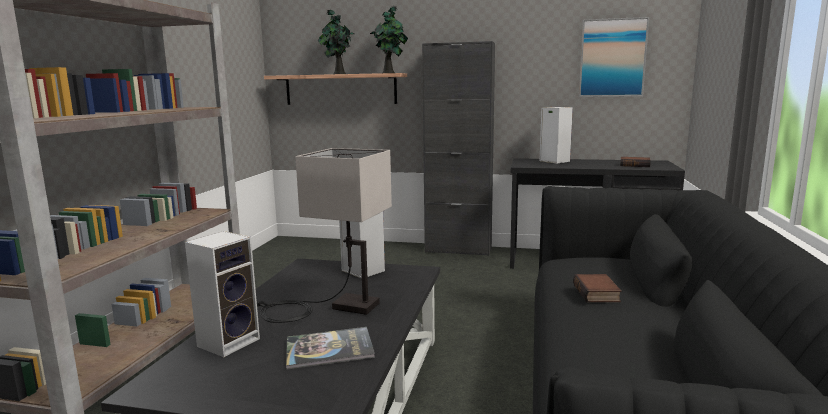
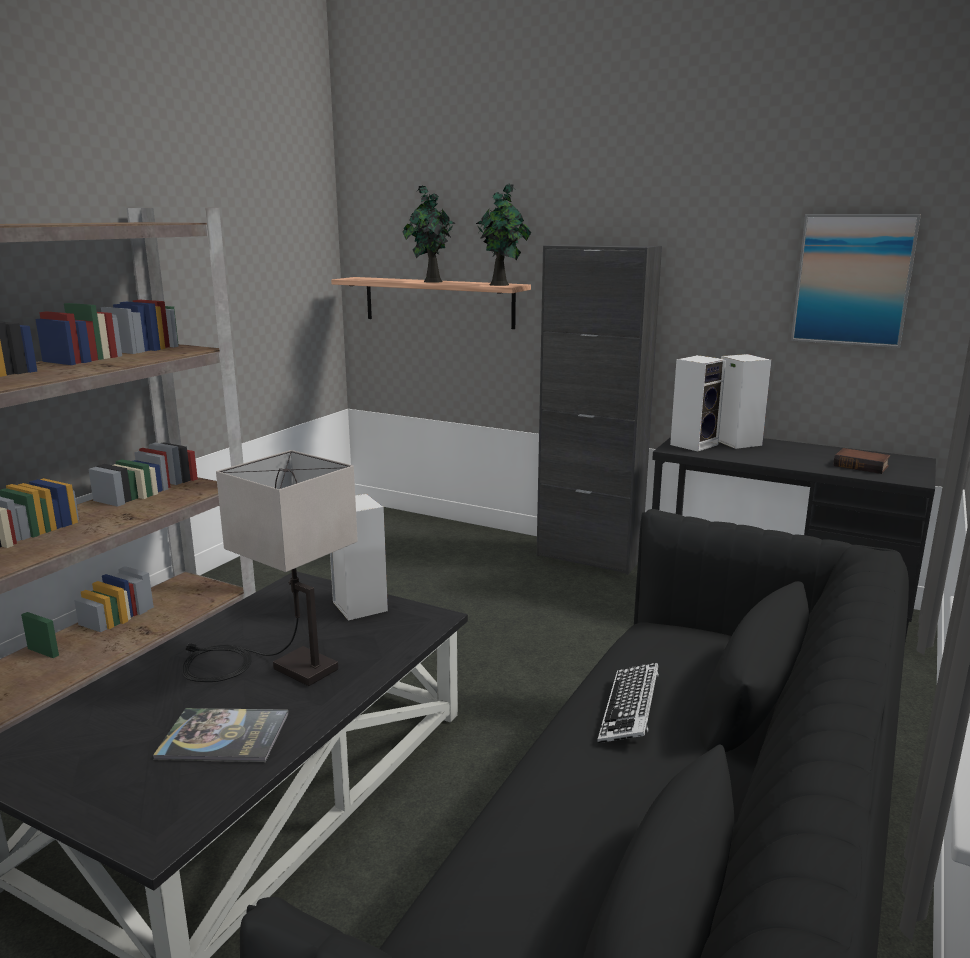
camera: 15 degrees right, 5 degrees up
(229, 341) = (122, 702): speaker -> speaker (694, 444)
(597, 293) = (630, 709): book -> keyboard

